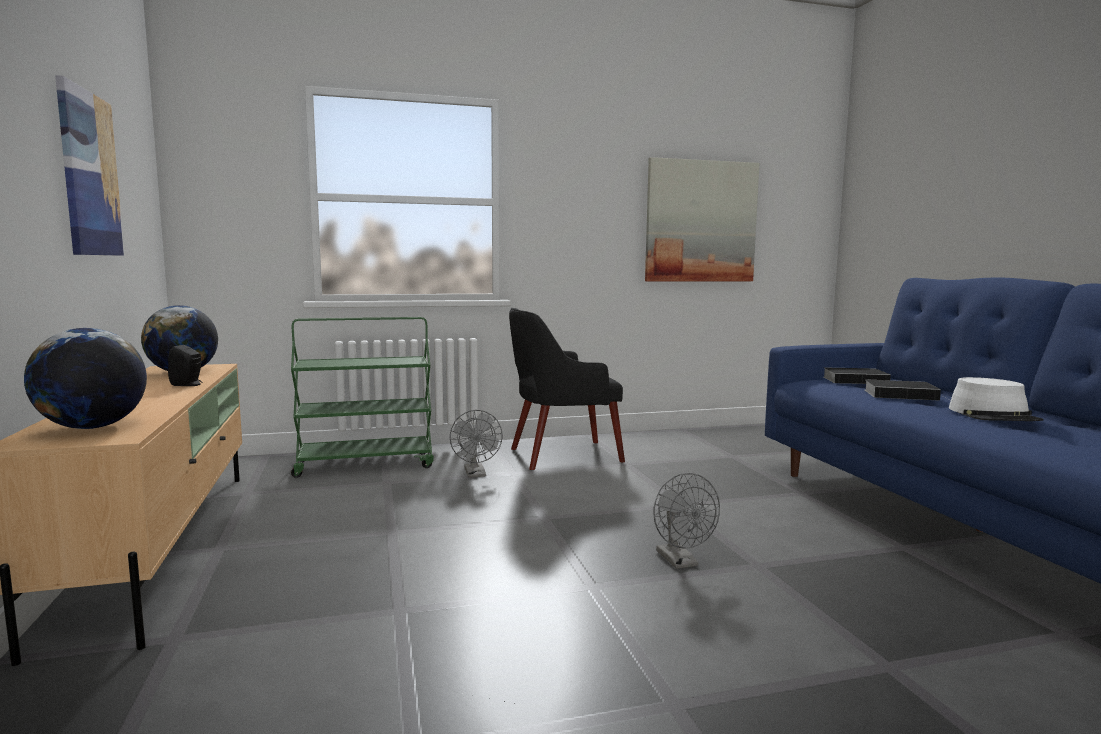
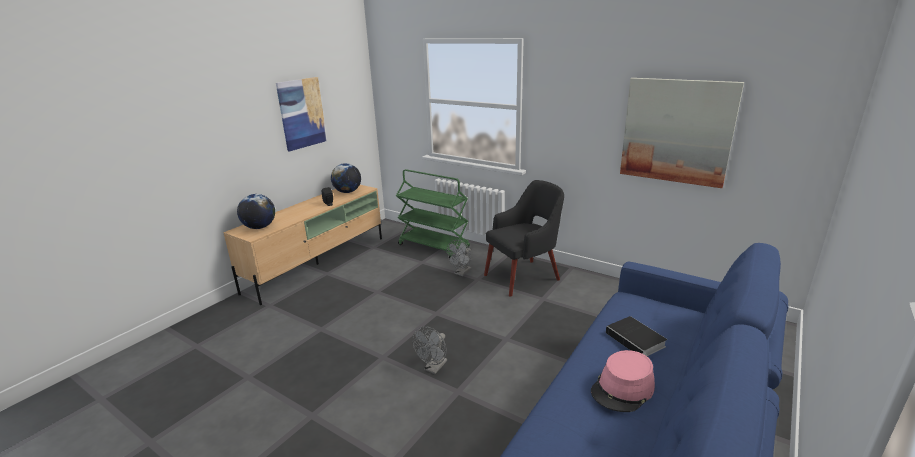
camera: 50 degrees right, 15 degrees up
(562, 455) = (524, 277): black armchair -> black armchair turned 120 degrees clockwise
(856, 380) = (664, 312): book -> none
(993, 415) = (623, 389): white hat -> pink hat

